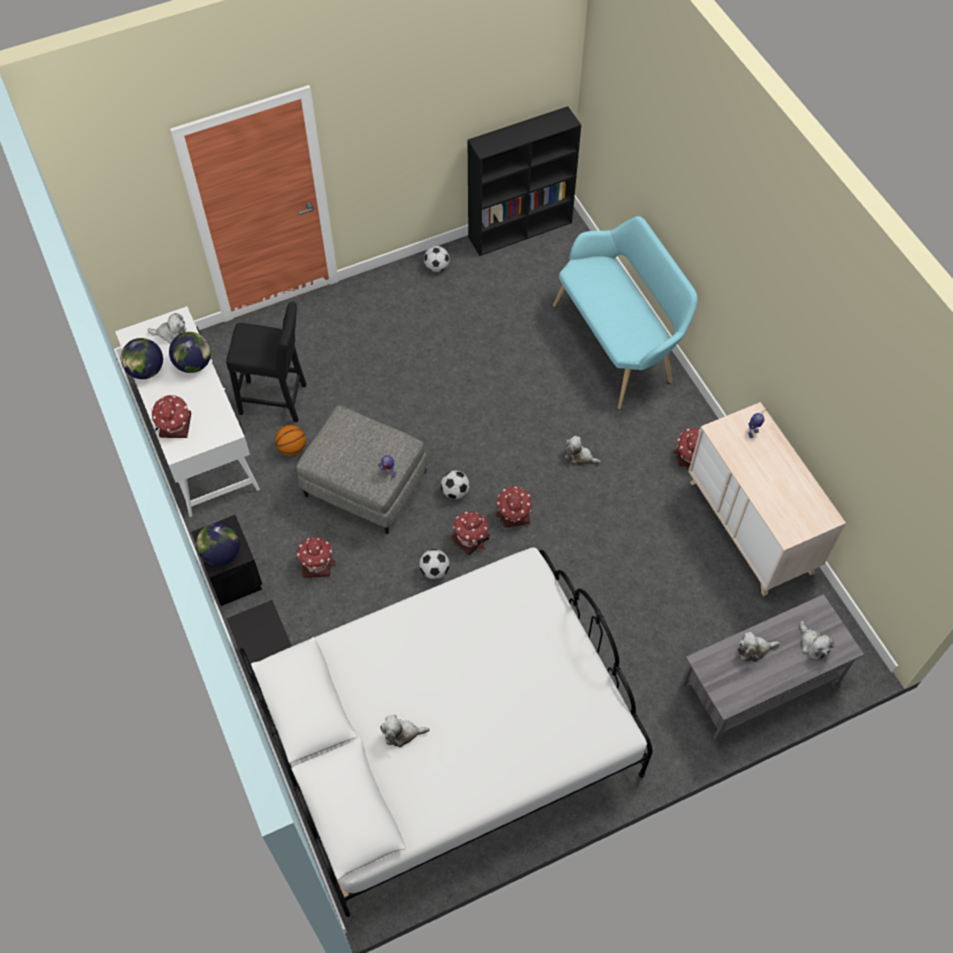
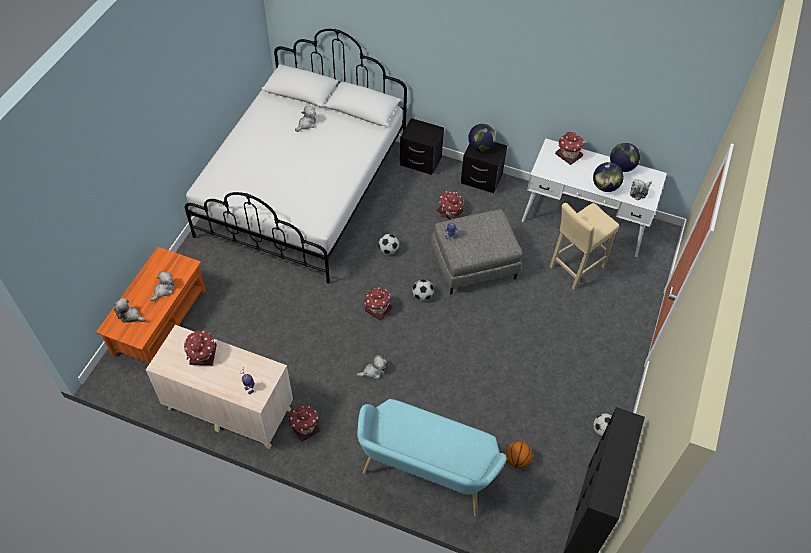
camera: 135 degrees right, 5 degrees down
(277, 400) = (575, 269): black stool -> beige stool
(292, 448) = (533, 252): basketball -> basketball (517, 460)
(470, 538) = (387, 279): toy house -> toy house (203, 355)
(761, 681) = (160, 323): grey coffee table -> orange coffee table

